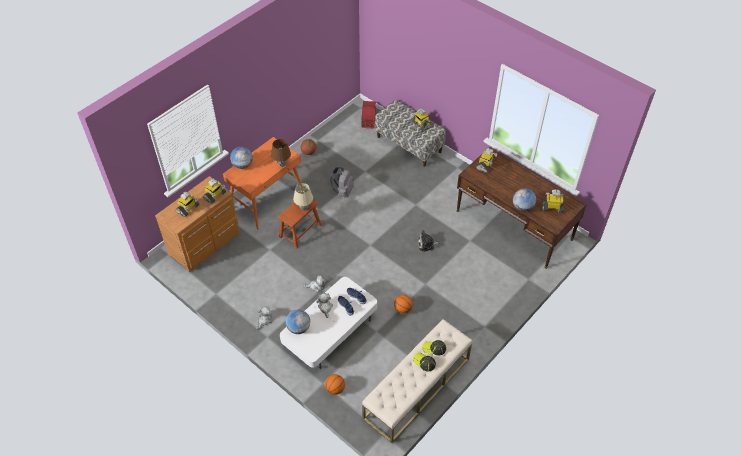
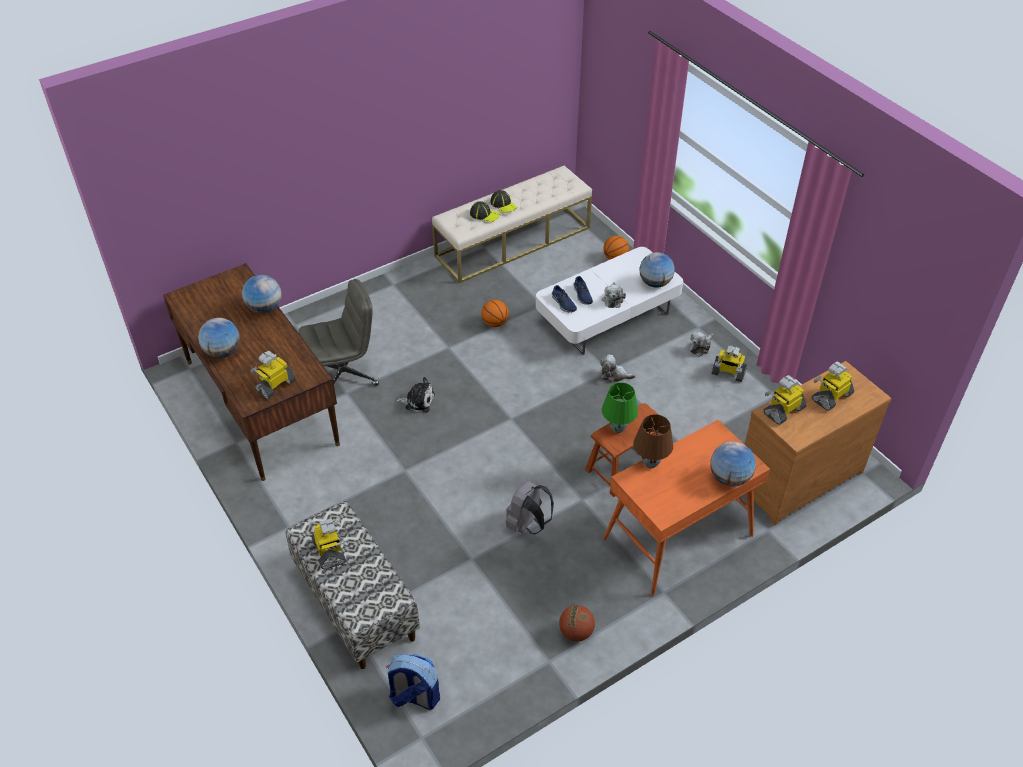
camera: 165 degrees left, 5 degrees down
(304, 208) = (617, 428): beige table lamp -> green table lamp
(369, 119) = (414, 696): red storage box -> backpack
(478, 251) = (344, 374): none -> grey office chair
(525, 177) = (222, 352): none -> globe
(552, 207) = (219, 299): toy robot -> toy robot (728, 373)

